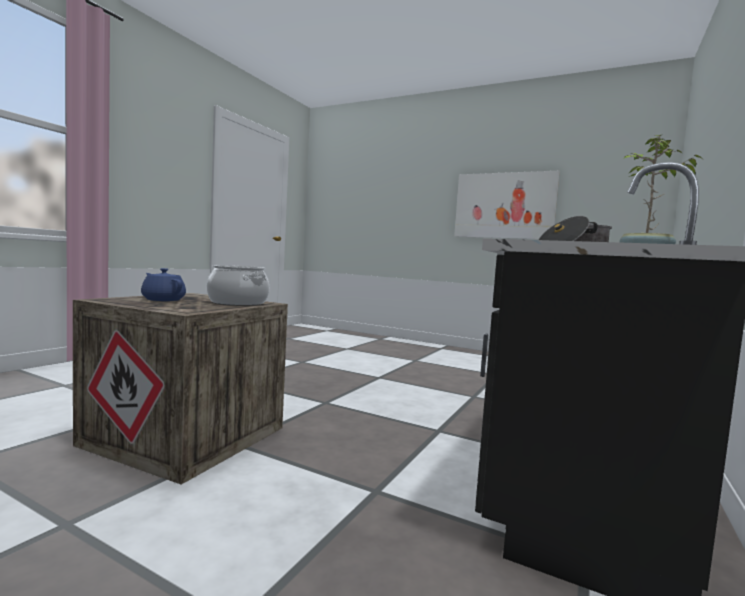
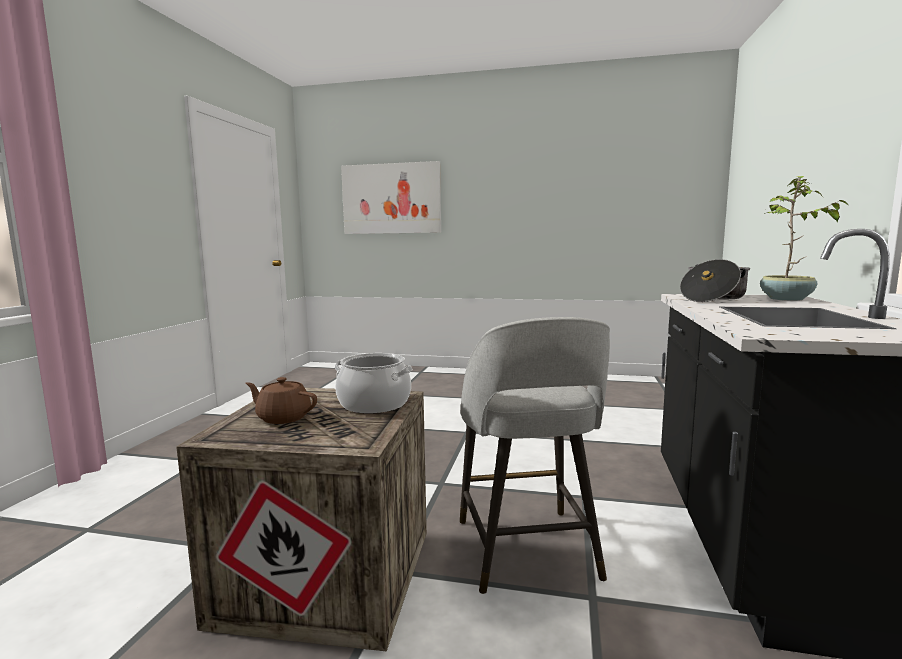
camera: 15 degrees left, 5 degrees up
(163, 300) = (283, 417): blue teapot -> brown teapot
(351, 453) = (527, 552): none -> grey stool
(504, 206) = (551, 210): picture -> picture (391, 199)

